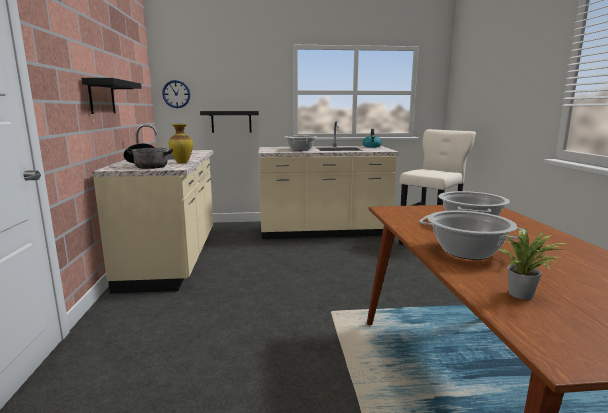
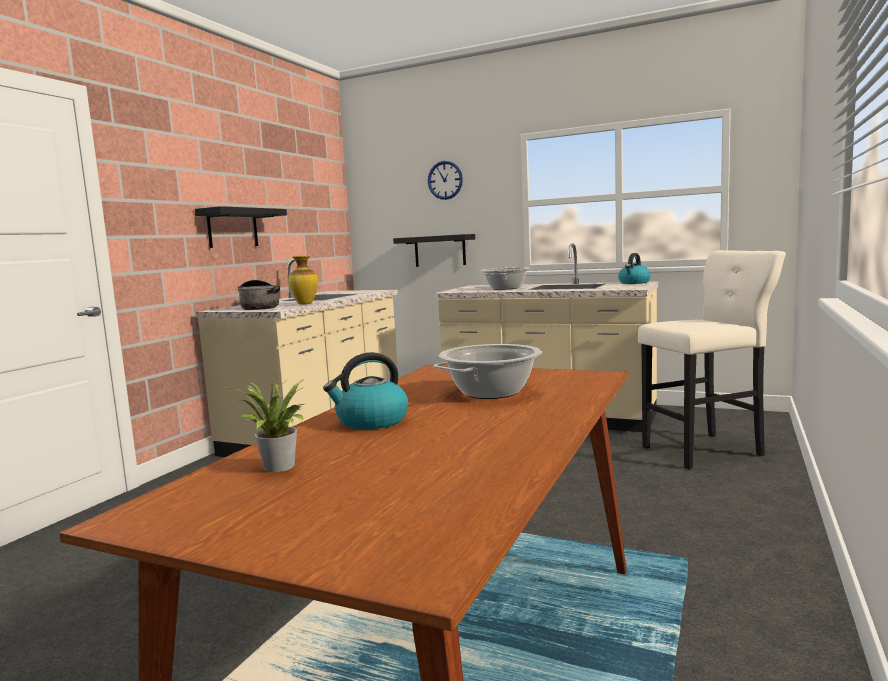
camera: 30 degrees right, 5 degrees down
(176, 94) = (374, 217): wall clock -> wall clock (445, 180)
(467, 252) = (371, 421): cooking pot -> kettle

